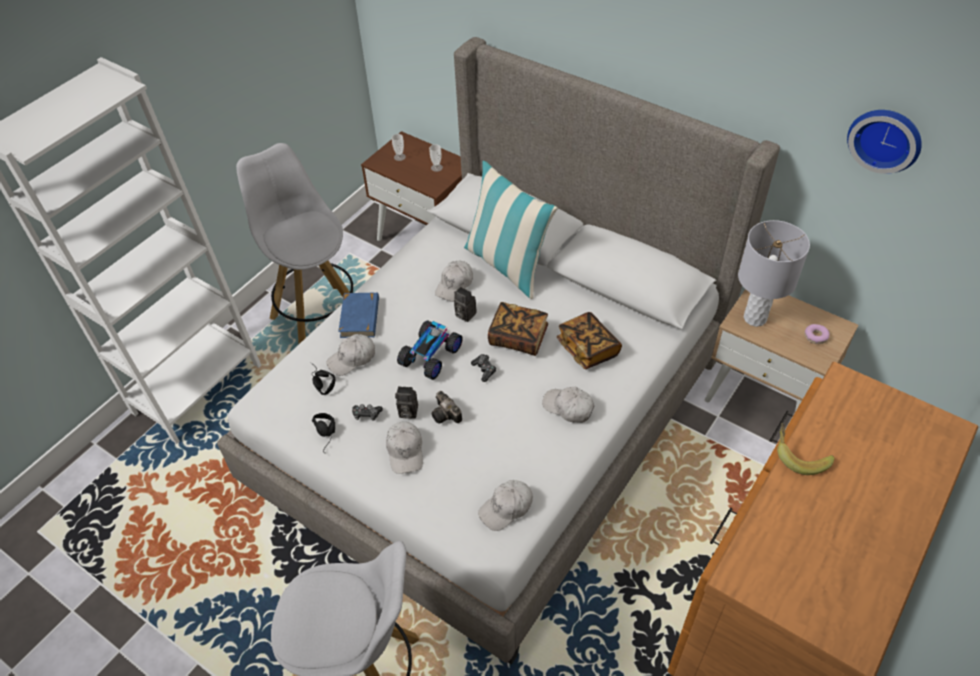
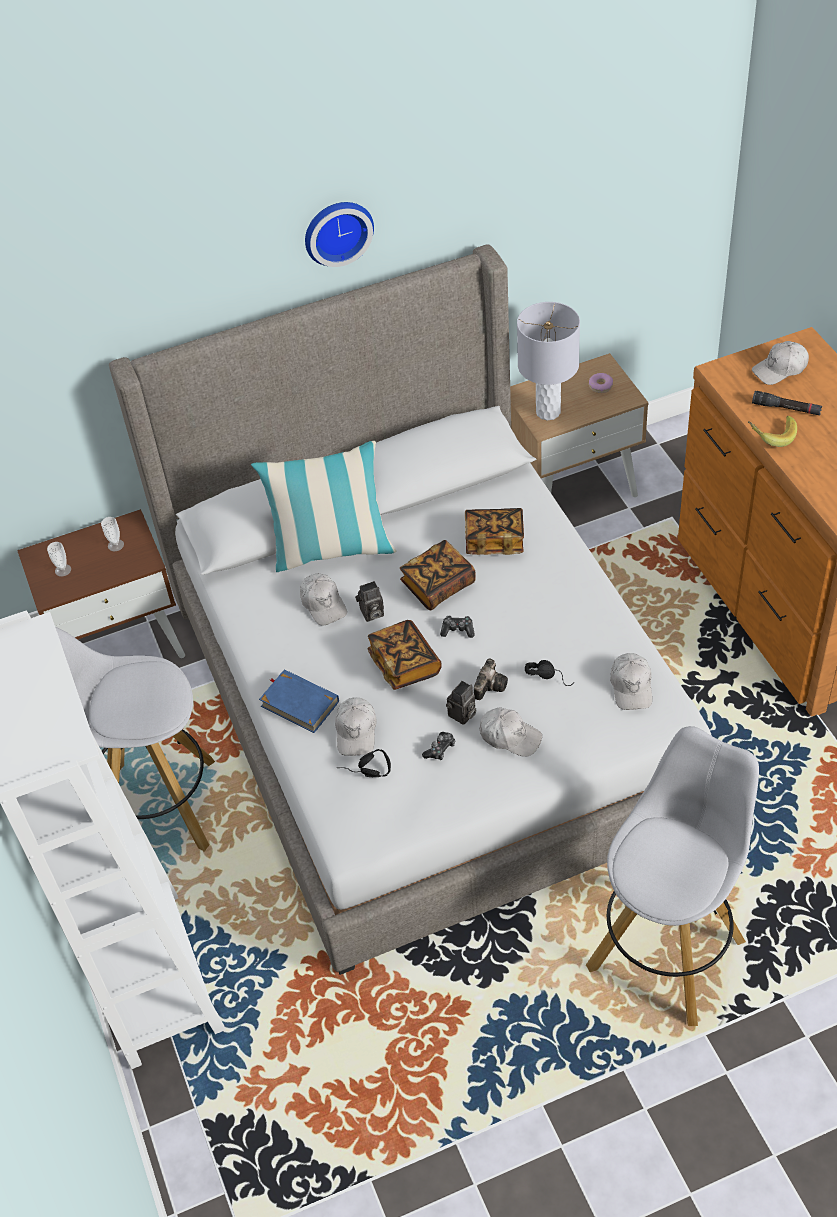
camera: 55 degrees left, 0 degrees up
(329, 436) = (442, 793): black headphones -> black headphones (549, 676)
(430, 355) = (404, 664): toy car -> book
(447, 415) = (490, 685): camera -> camera turned 60 degrees counterclockwise
(568, 407) = (553, 589): white cap -> white cap (780, 369)
(847, 452) = (786, 408): none -> black flashlight
(885, 138) = (571, 177): wall clock -> wall clock (337, 230)

